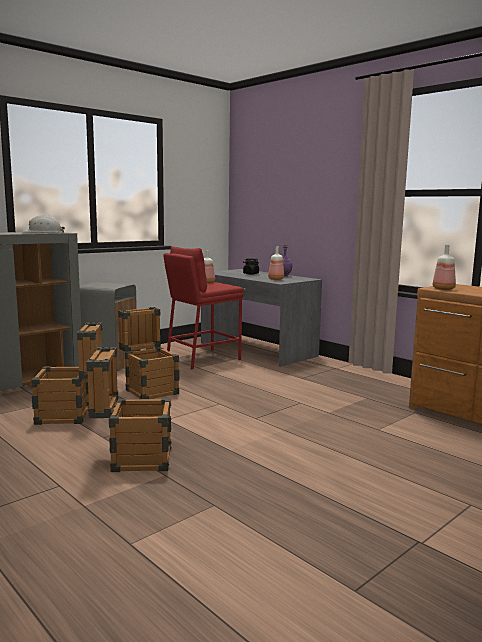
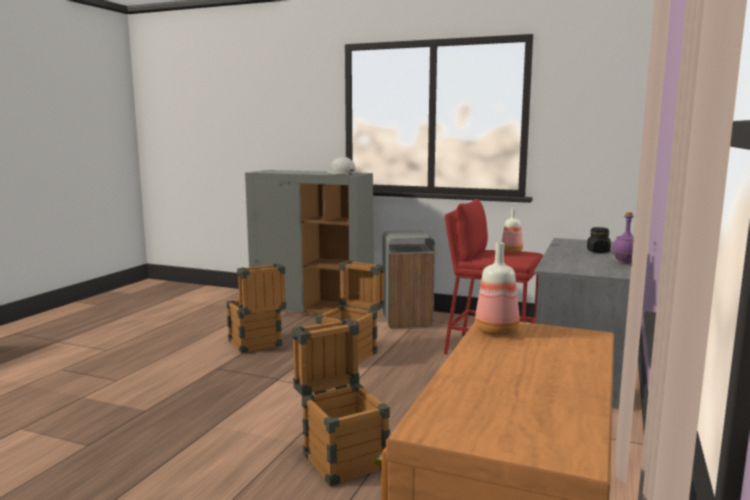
camera: 65 degrees right, 0 degrees up
(132, 459) = (174, 390): crate -> crate (341, 456)
(275, 279) = (574, 264): bottle -> none

